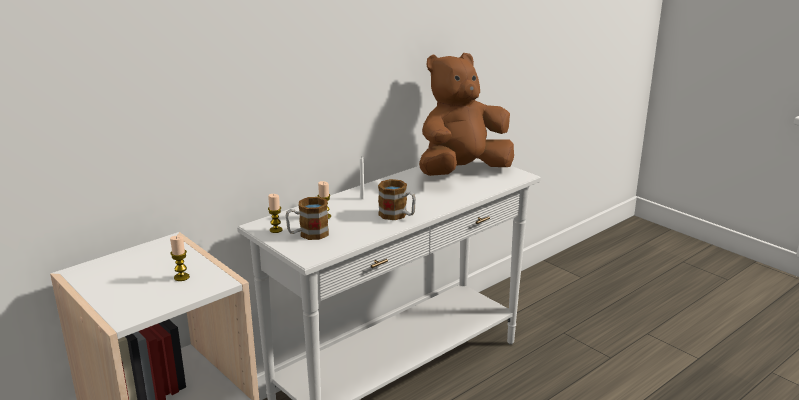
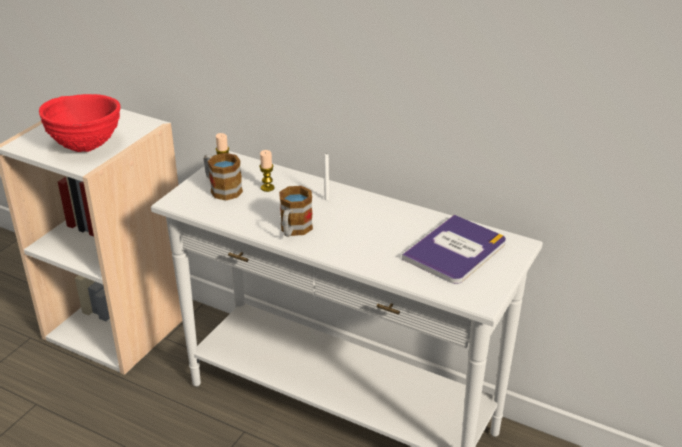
camera: 70 degrees right, 10 degrees up
(181, 277) = (86, 147): candle -> red bowl
(462, 172) = (455, 251): brown plush toy -> book

